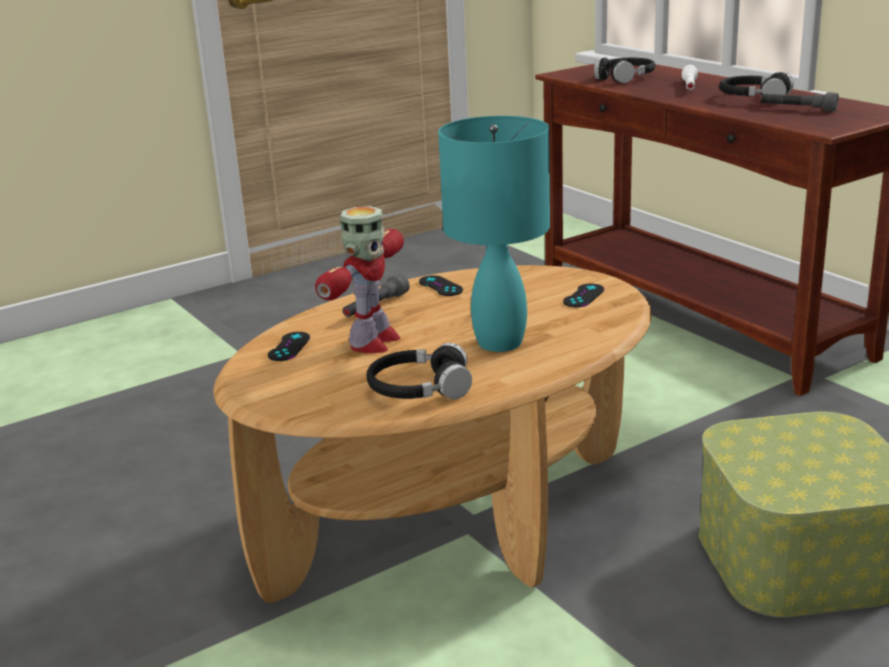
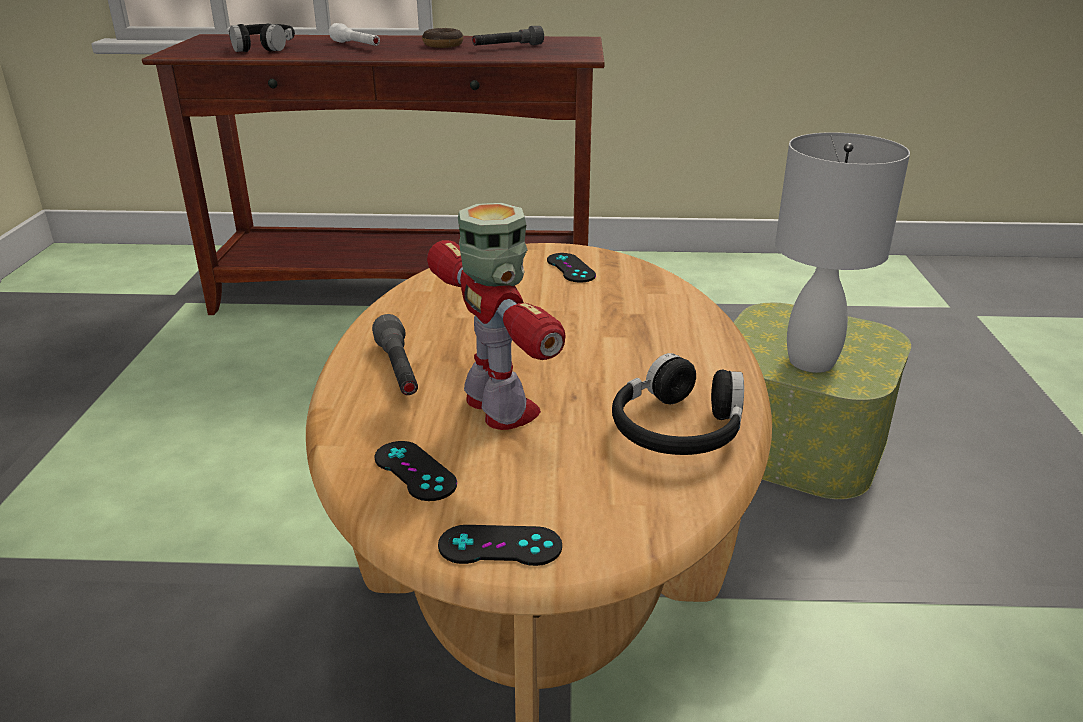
camera: 55 degrees left, 5 degrees up
(440, 286) = (413, 316): black game controller -> black game controller (500, 546)
(499, 342) = (616, 342): turquoise table lamp -> none
(753, 97) = (443, 45): black headphones -> donut
(774, 464) = (809, 361): none -> white table lamp

